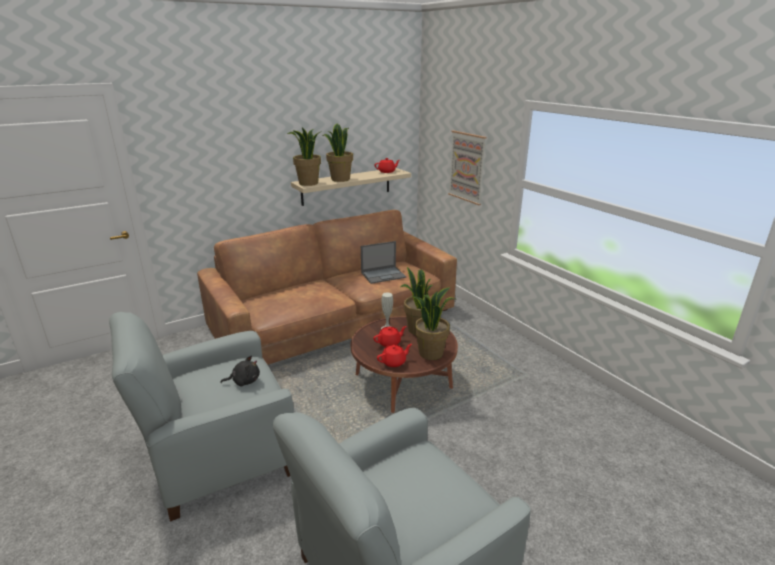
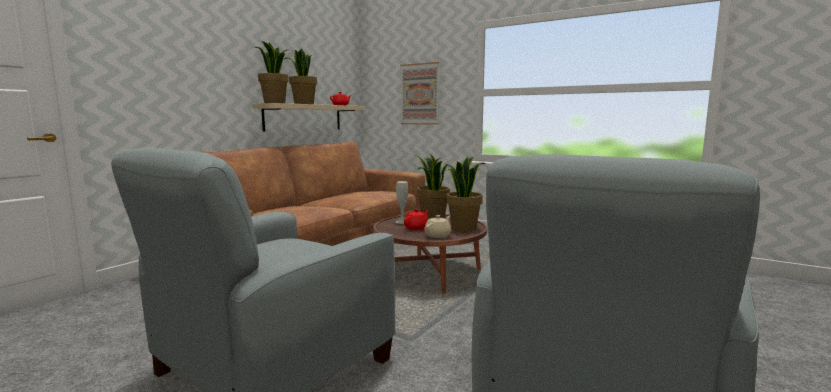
camera: 25 degrees left, 15 degrees down
(244, 381) = (309, 246): black plush toy -> none
(383, 275) = (362, 193): laptop -> none
(394, 362) = (438, 235): red teapot -> beige teapot

